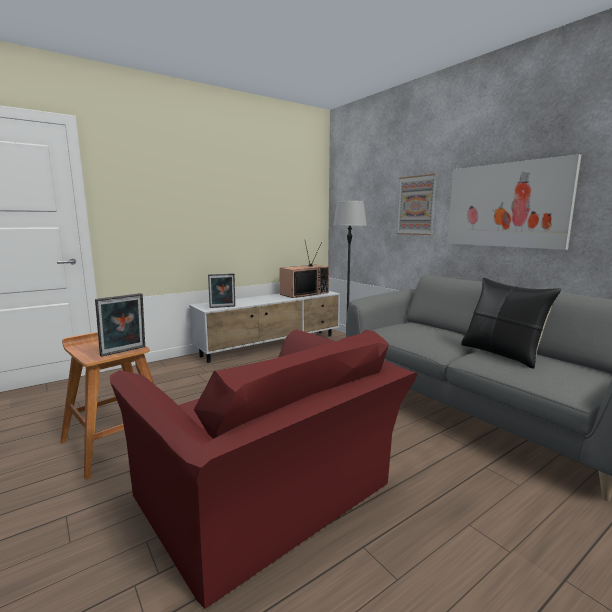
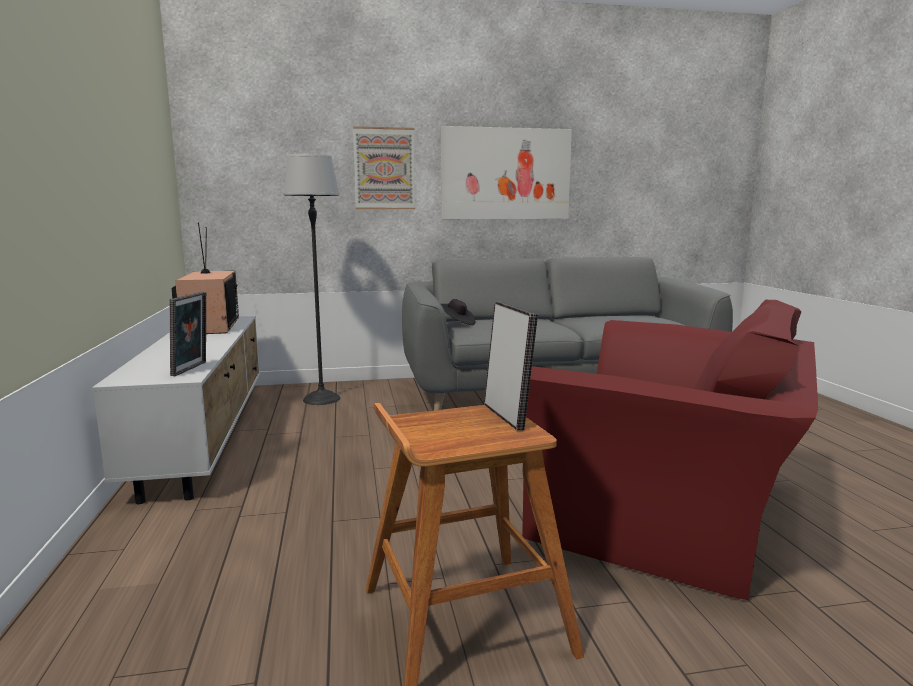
camera: 65 degrees left, 0 degrees up
(270, 496) = (671, 509): red armchair -> red armchair turned 45 degrees clockwise
(397, 323) = (456, 323): none -> black hat
(501, 354) = (593, 320): black pillow -> none

